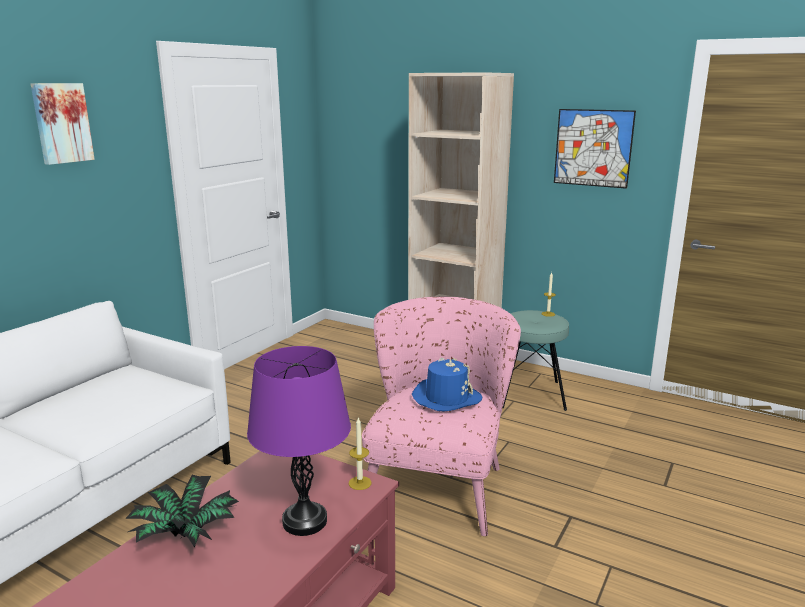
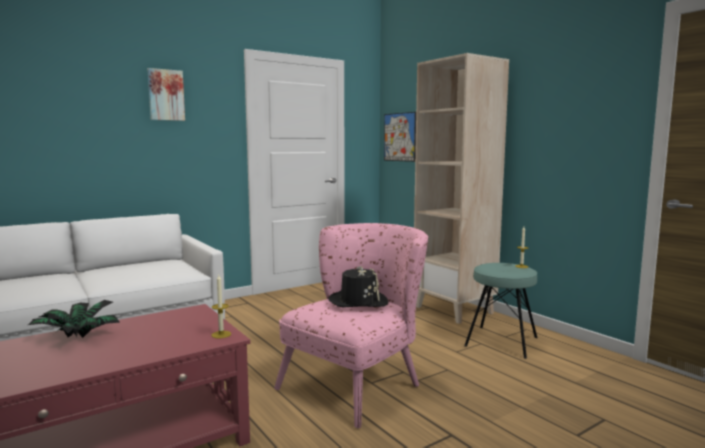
camera: 25 degrees right, 10 degrees down
(304, 521) = (153, 346): purple table lamp -> none
(446, 398) = (358, 301): blue hat -> black hat
(593, 148) = (574, 116): picture -> picture (399, 137)

